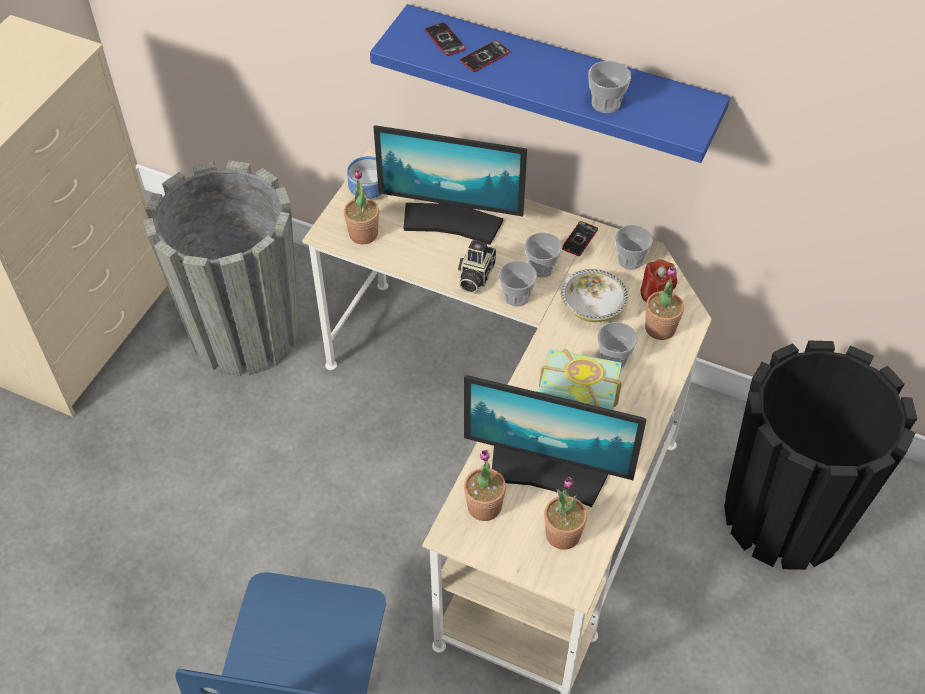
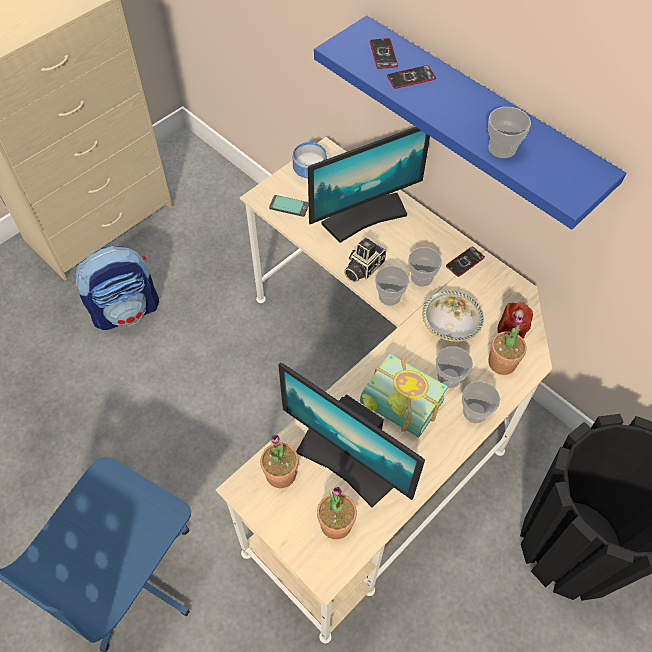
camera: 20 degrees right, 5 degrees up
(170, 427) = (127, 310): none -> backpack
(245, 332) = (210, 254): grey planter -> none
(363, 234) = (289, 206): potted plant -> phone
(451, 221) = (364, 216): monitor -> monitor turned 60 degrees counterclockwise
(630, 260) = (501, 293): cup -> cup (475, 412)

